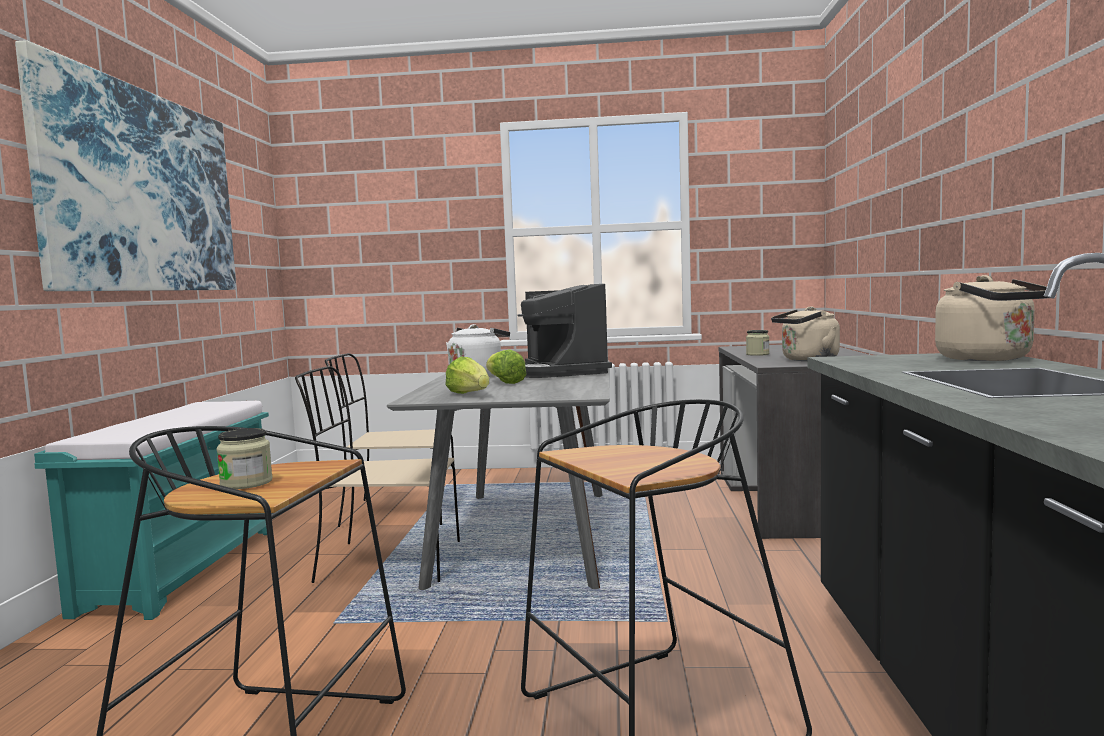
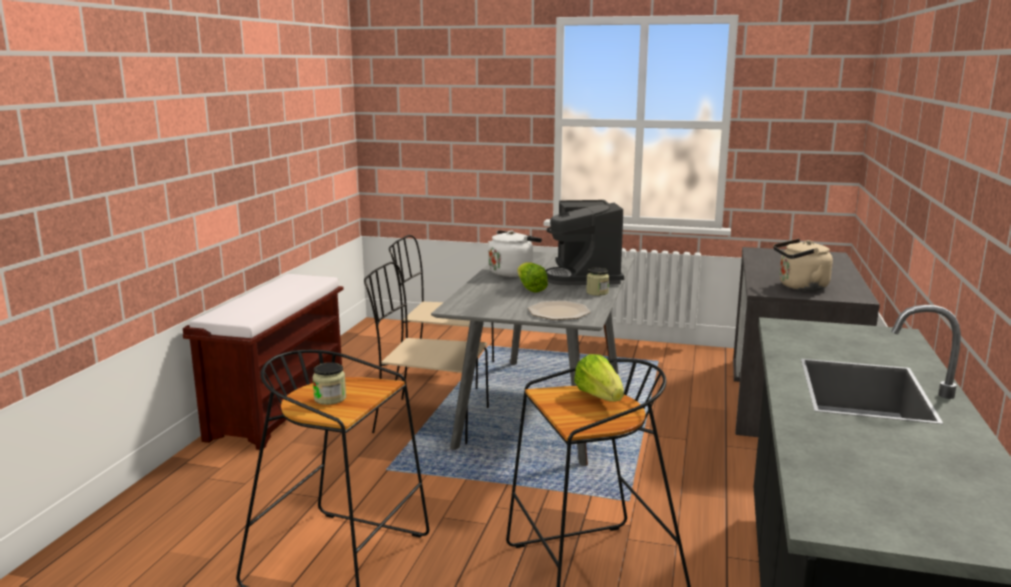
camera: 10 degrees right, 10 degrees up
(143, 192) = (250, 107): picture -> none
(182, 569) = (279, 408): turquoise bench -> brown bench
(469, 395) = (496, 306): lettuce -> lettuce (599, 397)
(548, 393) = (558, 312): none -> plate
(757, 354) = (765, 269): jar -> jar (597, 292)
(989, 359) = (892, 345): beige kettle -> none

